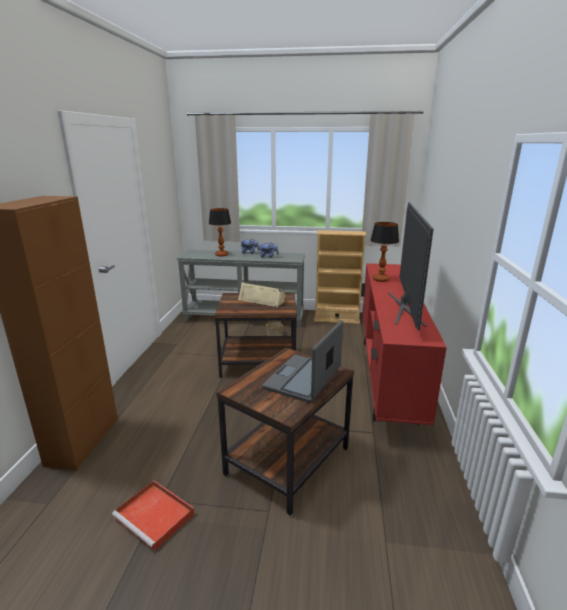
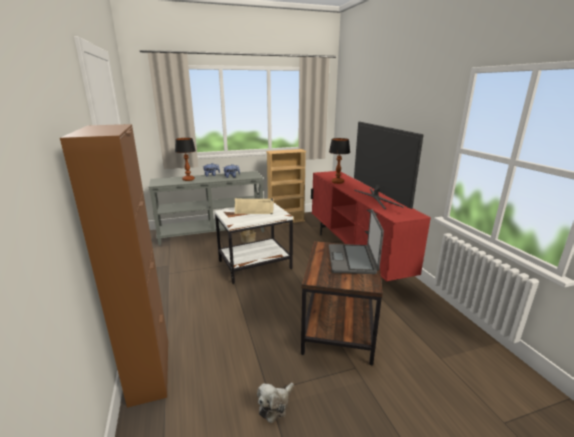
camera: 25 degrees left, 0 degrees up
(156, 516) = (275, 405): red tray -> plush toy
(259, 363) = (254, 264): brown side table -> white side table

